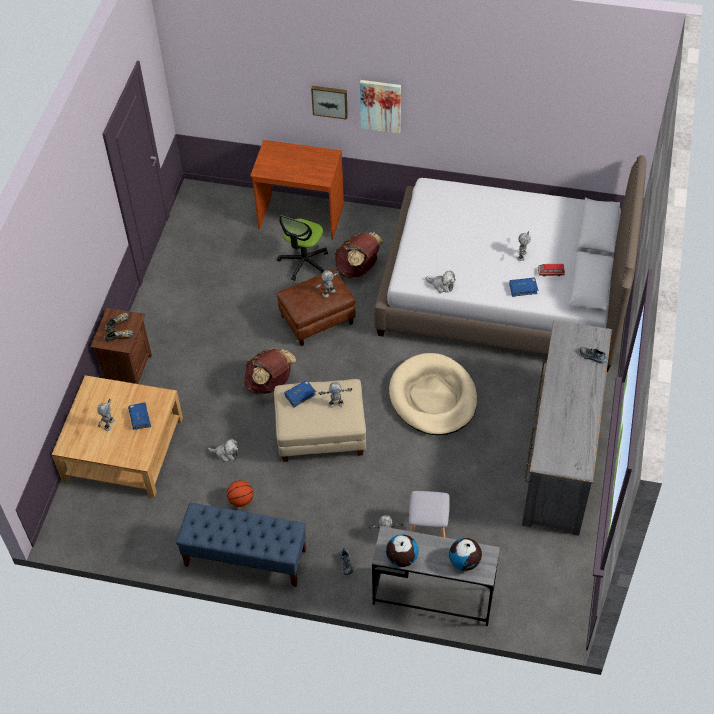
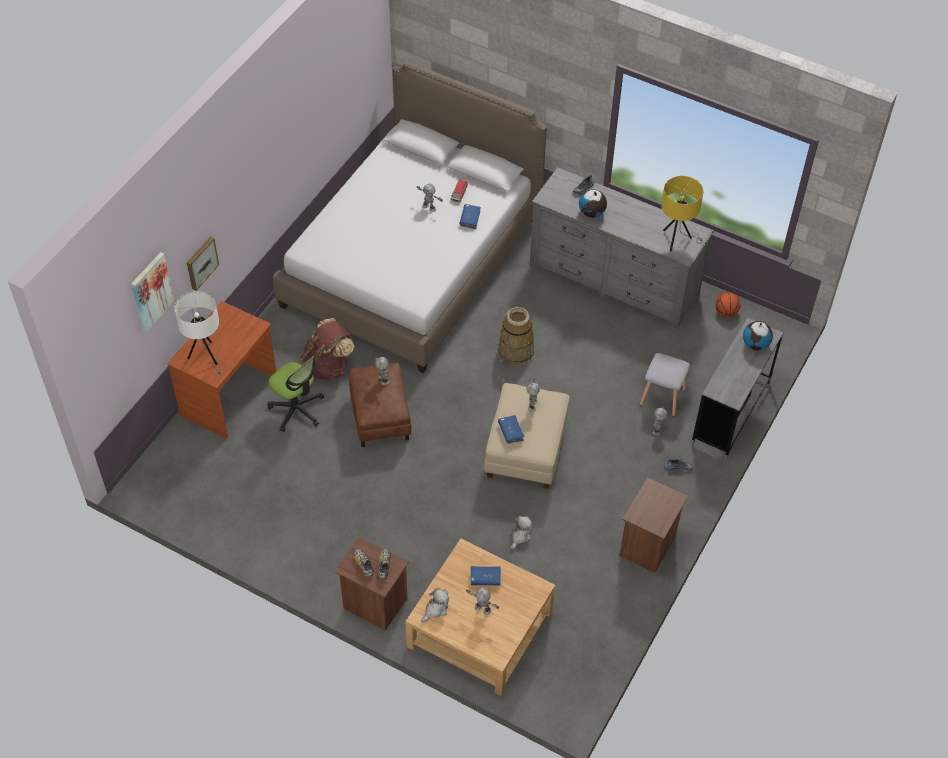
camera: 75 degrees left, 0 degrees up
(241, 500) = (581, 535): basketball -> basketball (726, 312)
(245, 558) = (648, 546): blue bench -> brown nightstand
(270, 384) = (447, 478): brown backpack -> none
(278, 159) = (206, 357): none -> white table lamp
(380, 105) = (234, 223): picture -> picture (151, 291)
(401, 558) = (740, 387): globe -> globe (591, 213)
(433, 397) = (516, 351): beige dog bed -> basket
(442, 285) = (439, 275): plush toy -> plush toy (436, 609)
(560, 451) = (676, 240): none -> yellow table lamp

